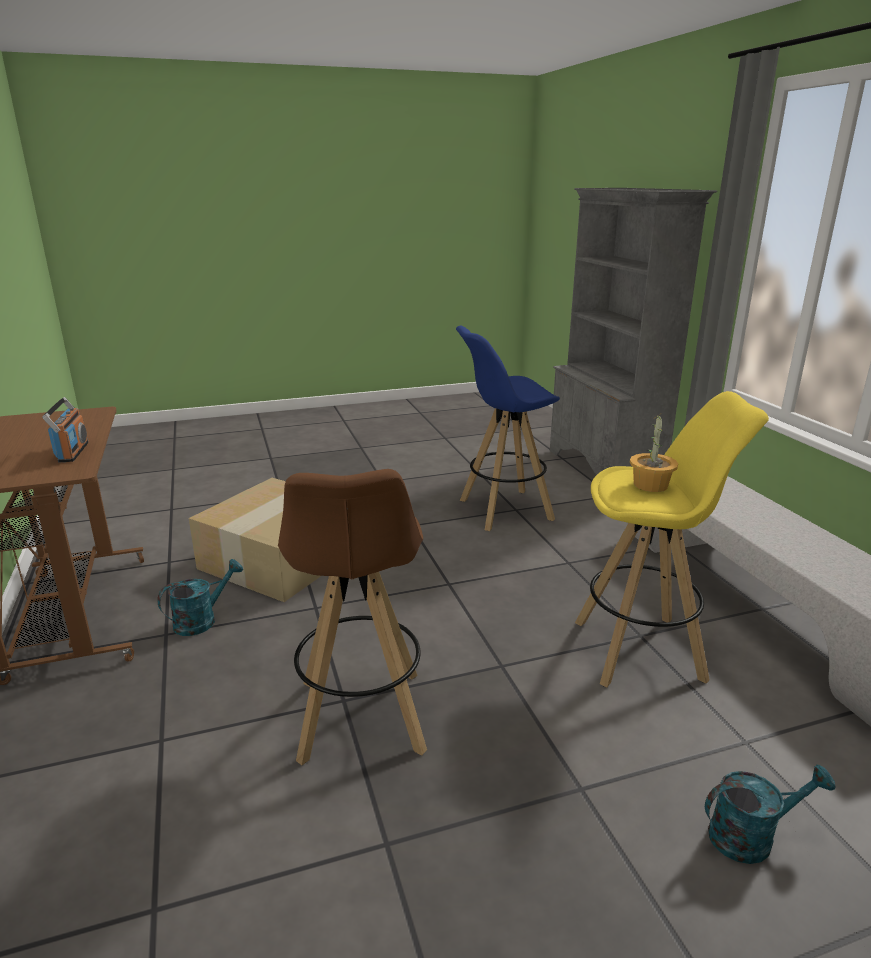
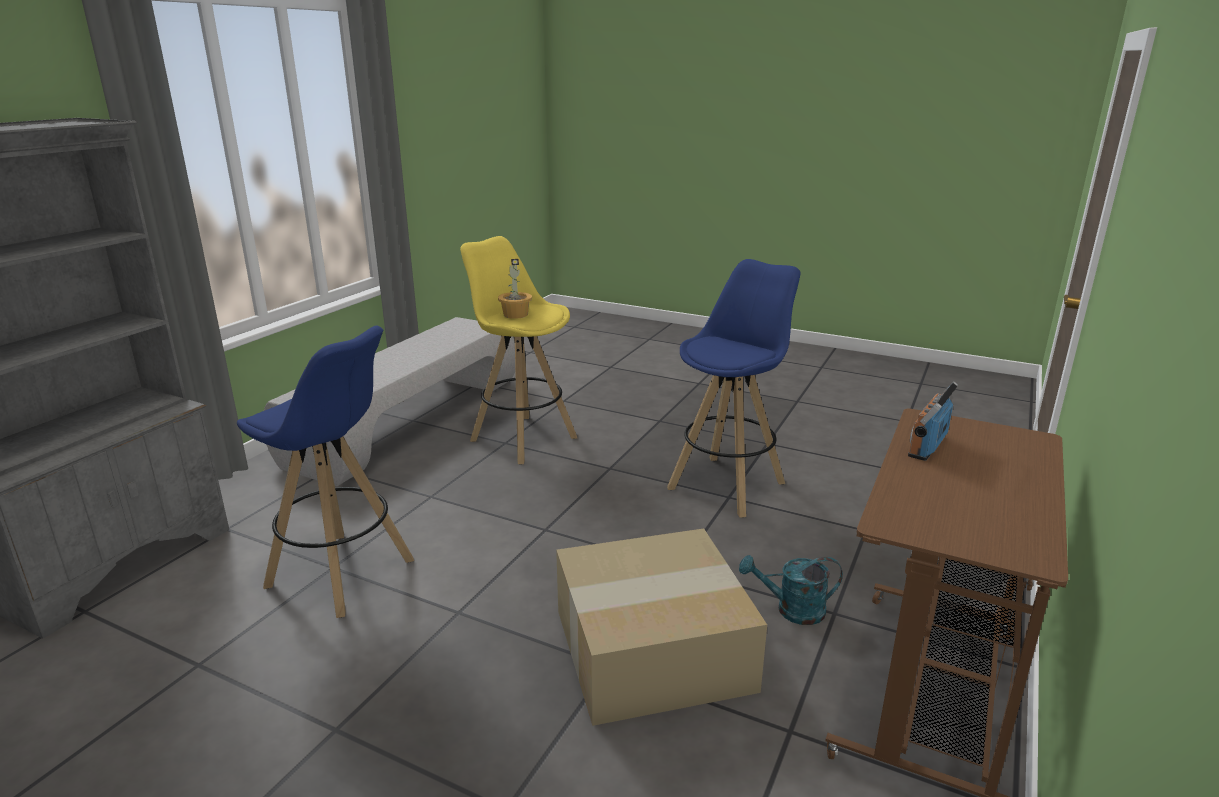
camera: 135 degrees left, 0 degrees up
(360, 719) = (729, 484): brown stool -> blue stool
(751, 836) = (622, 390): turquoise watering can -> none

